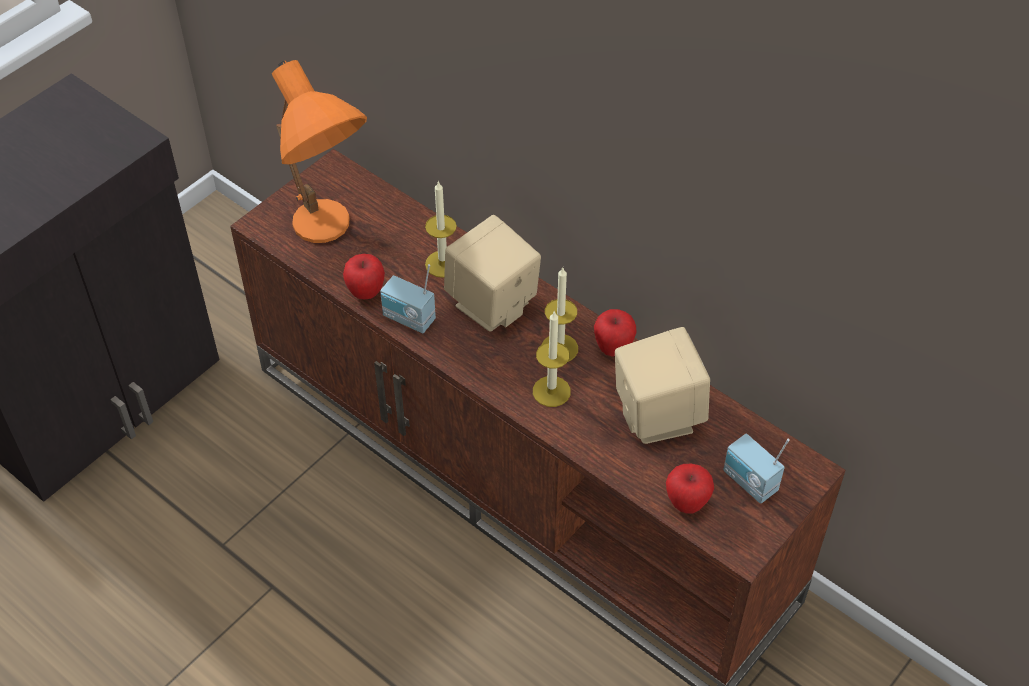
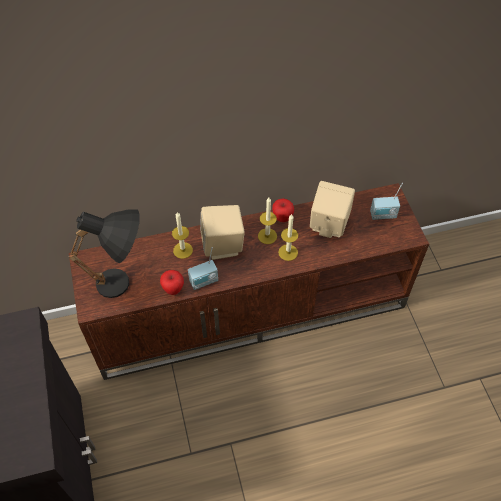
camera: 55 degrees left, 5 degrees up
(328, 237) = (125, 285): orange table lamp -> black table lamp
(686, 503) = (378, 241): apple -> none

